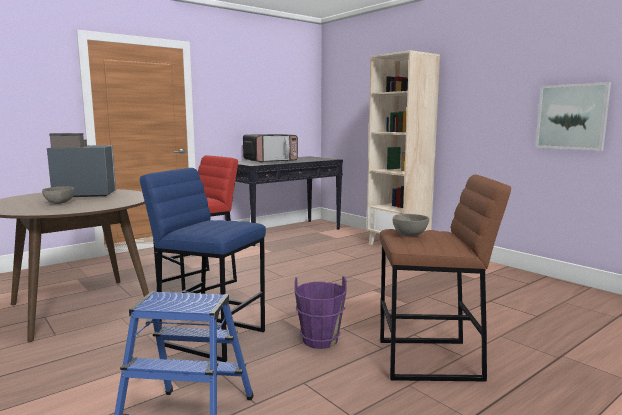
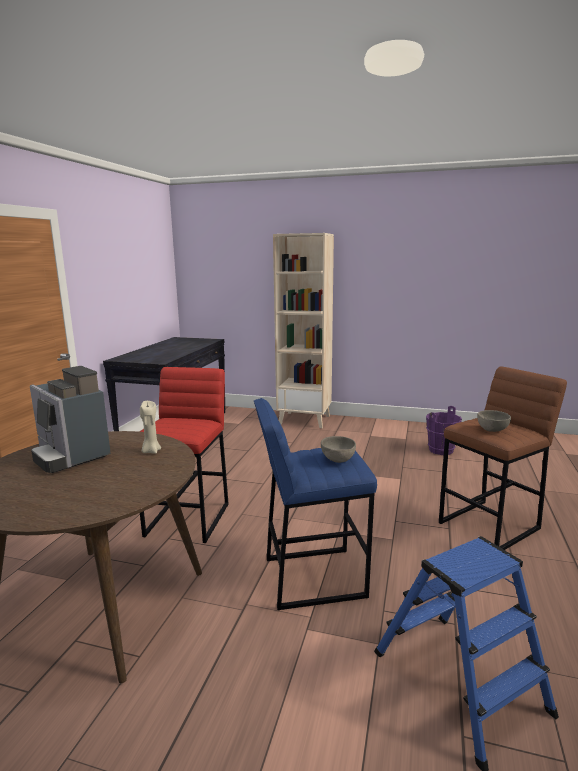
camera: 35 degrees left, 5 degrees up
(59, 203) = (90, 480): grey bowl -> grey bowl (337, 460)
(83, 194) = (70, 455): coffee machine -> coffee machine turned 90 degrees counterclockwise
(121, 199) = (151, 451): none -> beige candle
(270, 161) = (159, 352): microwave -> none
(320, 340) = (401, 540): purple bucket -> purple bucket (441, 450)
(571, 117) = (460, 296): picture -> none

